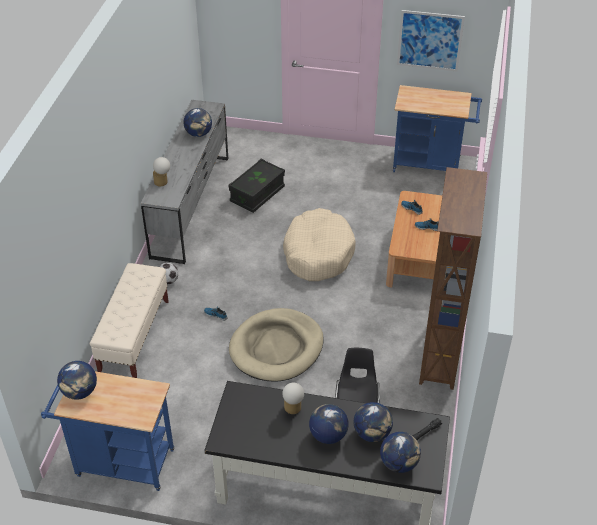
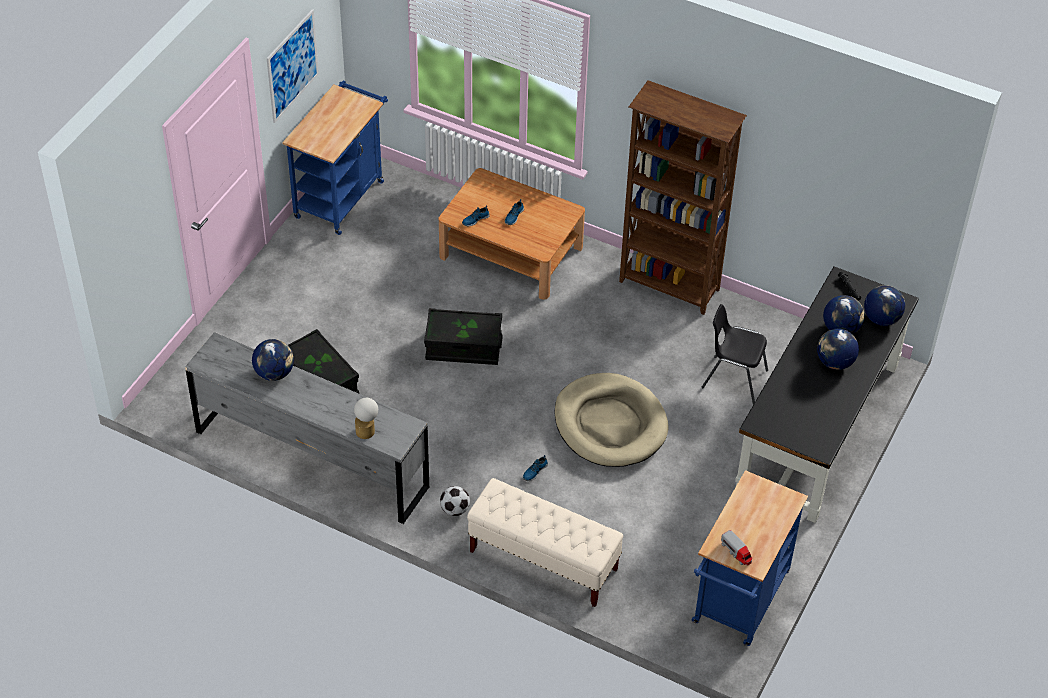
camera: 75 degrees left, 5 degrees up
(80, 392) = (736, 552): globe -> toy truck
(293, 409) = (794, 382): table lamp -> none
(318, 253) = (463, 348): beige dog bed -> black storage box

